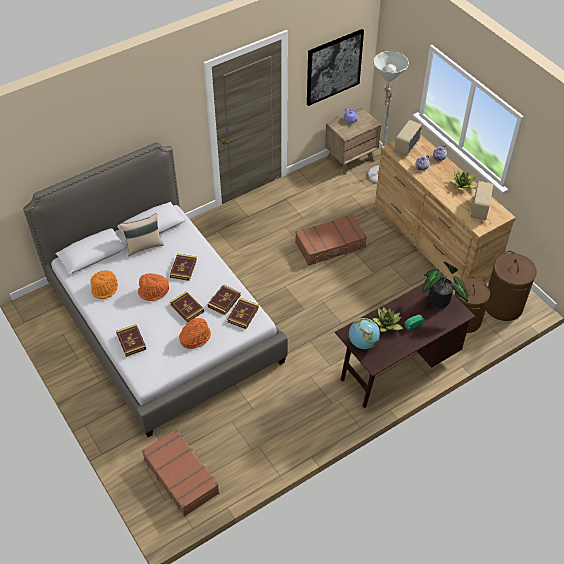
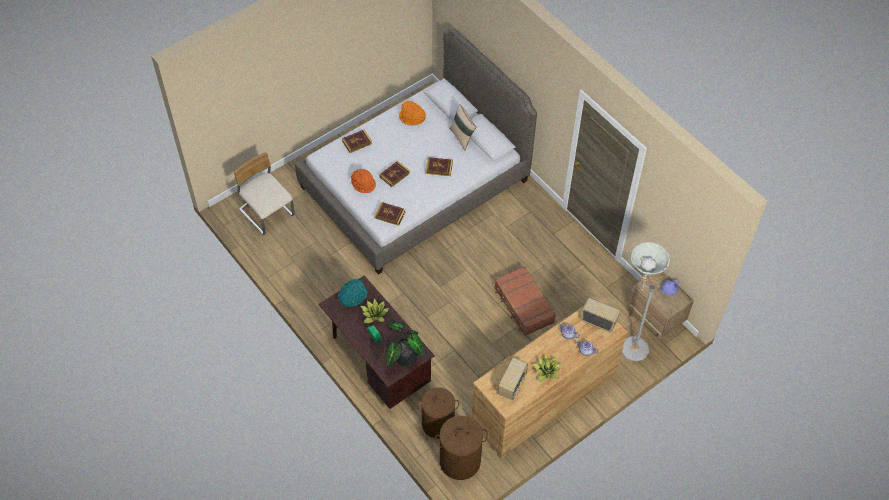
camera: 85 degrees right, 5 degrees up
(154, 291) = (411, 150): orange hat -> none
(181, 476) = (267, 213): brown suitcase -> beige chair
(224, 301) = (404, 200): book -> none
(333, 67) = (677, 231): picture -> none
(363, 343) = (352, 296): globe -> turquoise hat
(479, 209) = (512, 385): radio -> radio turned 105 degrees clockwise

